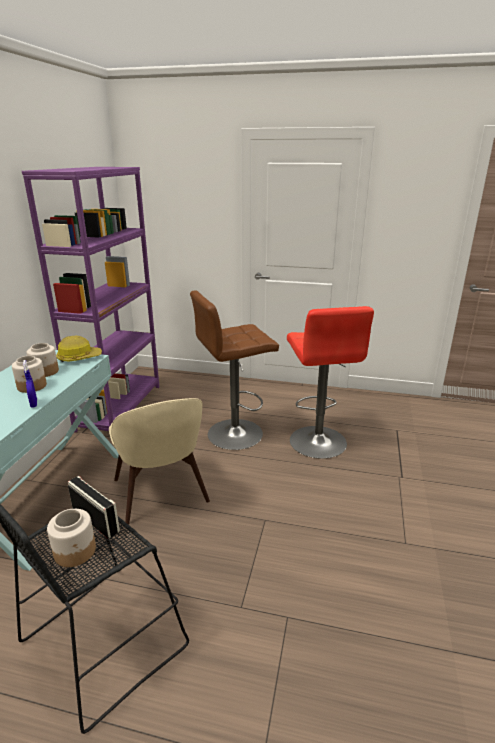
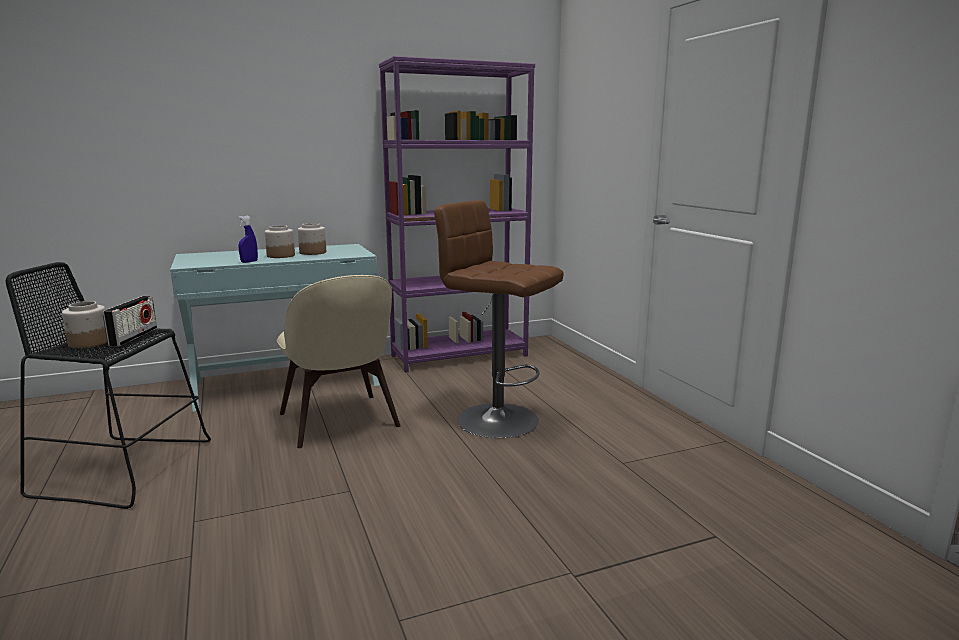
camera: 55 degrees right, 10 degrees down
(79, 358) = (355, 252): hard hat -> none
(161, 493) = (340, 422): beige chair -> beige chair turned 60 degrees counterclockwise
(317, 442) = (562, 476): red stool -> none

